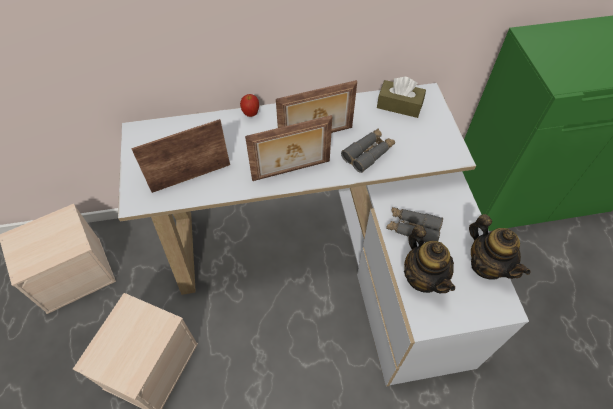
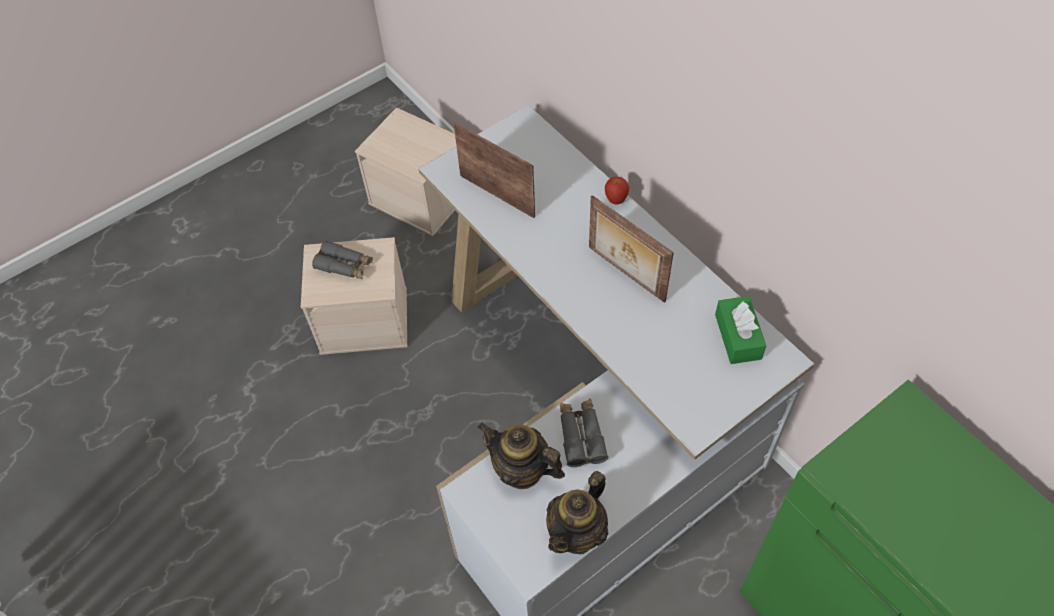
camera: 65 degrees right, 0 degrees up
(291, 171) = (560, 274): picture frame -> none
(368, 153) = (635, 335): grey binoculars -> grey binoculars (344, 265)
(399, 105) = (738, 336): brown tissue box -> green tissue box
(423, 277) = (522, 470): teapot -> teapot turned 75 degrees clockwise

